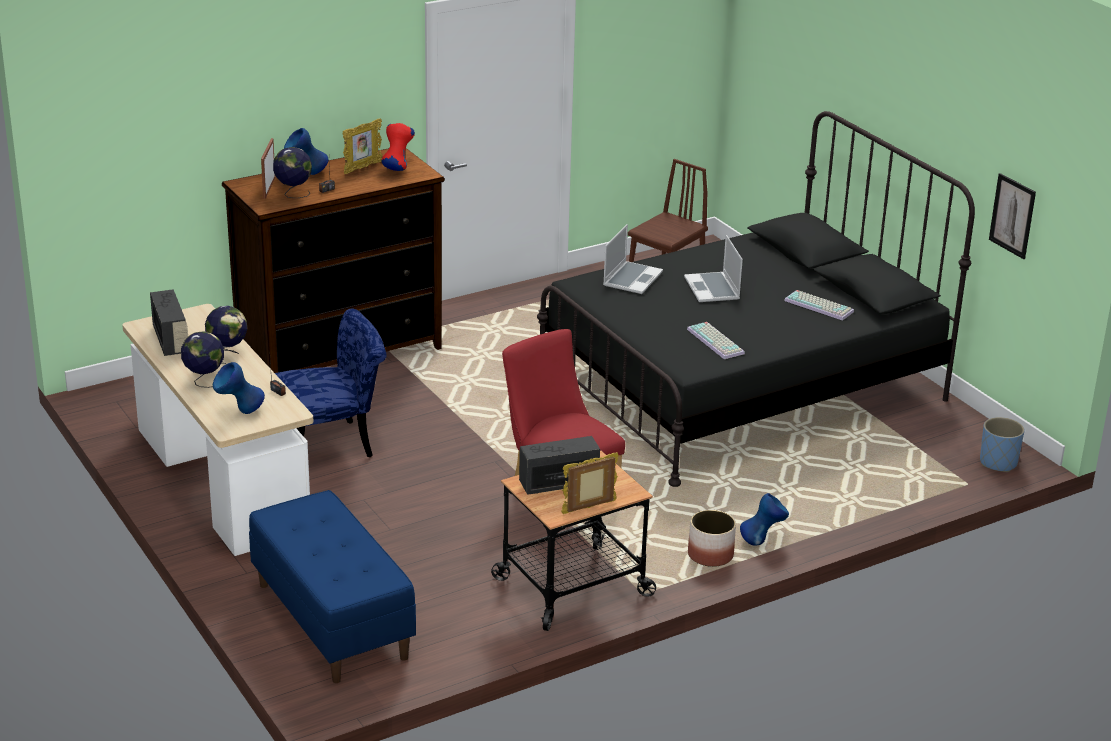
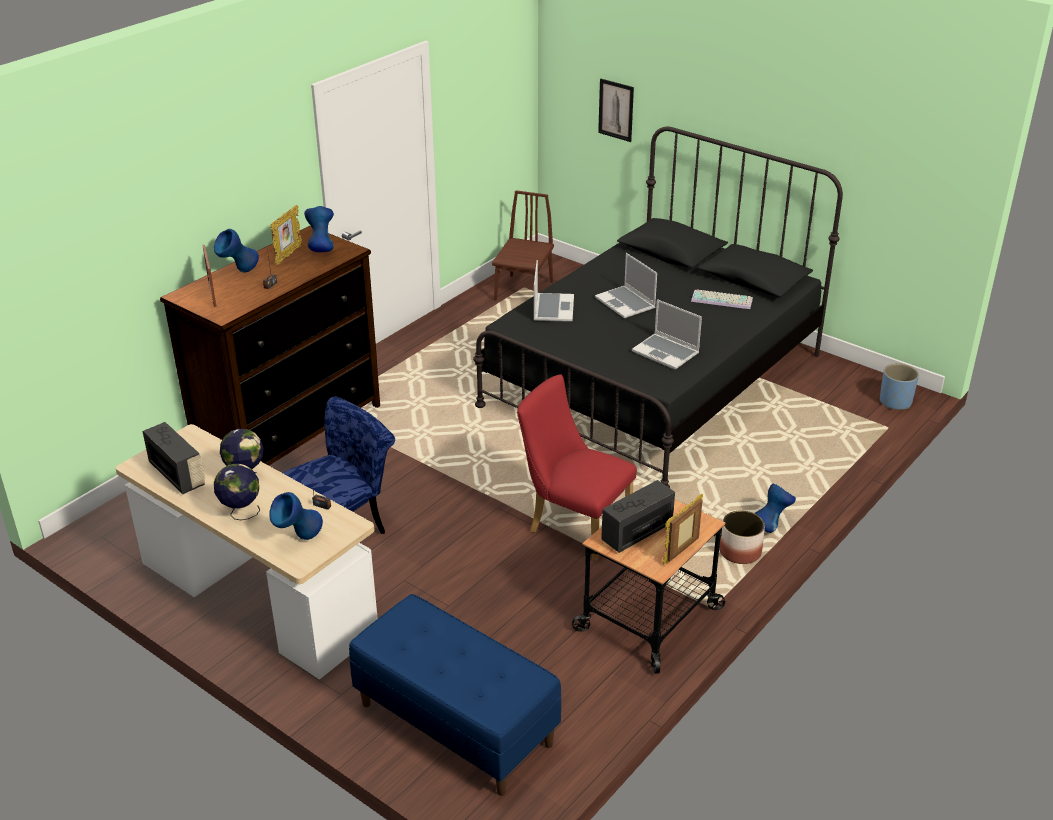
camera: 20 degrees left, 5 degrees up
(293, 194) = (240, 296): globe -> none
(397, 168) = (321, 249): red vase -> blue vase
(717, 341) = (666, 353): keyboard -> laptop
(1012, 216) = (880, 191): picture -> picture (616, 110)

